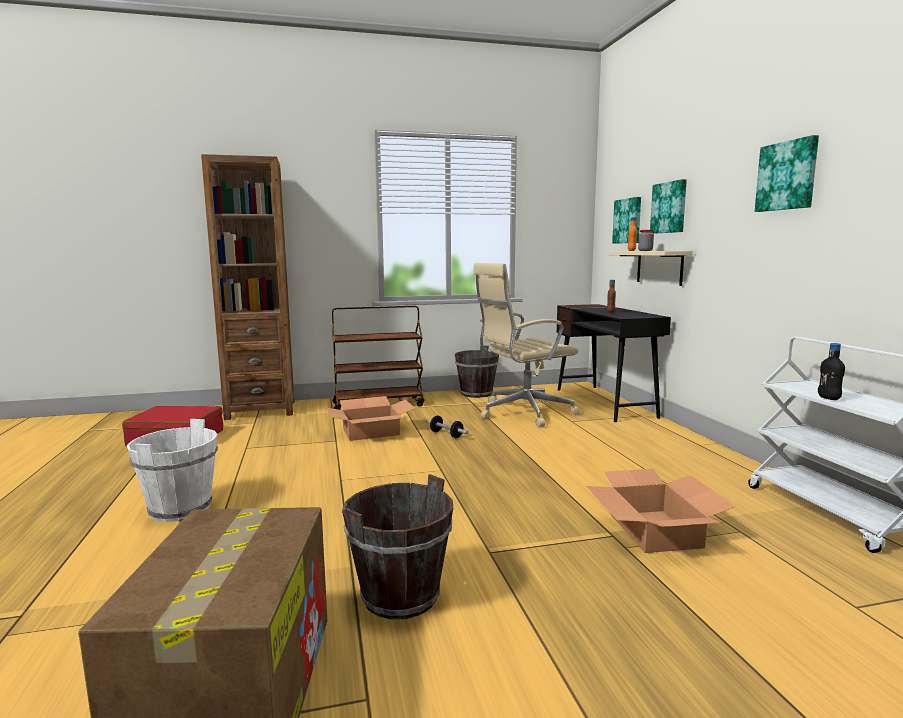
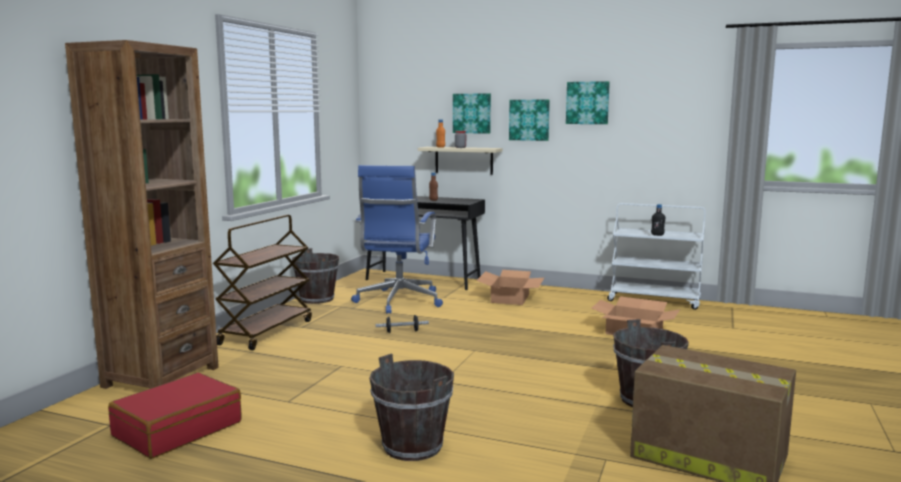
camera: 55 degrees left, 0 degrees up
(180, 509) = (413, 446): white bucket -> brown bucket
(371, 432) = (344, 350): cardboard box -> cardboard box (510, 298)
(523, 413) = (398, 301): beige office chair -> blue office chair
(628, 221) = (416, 120): picture -> picture (529, 120)

